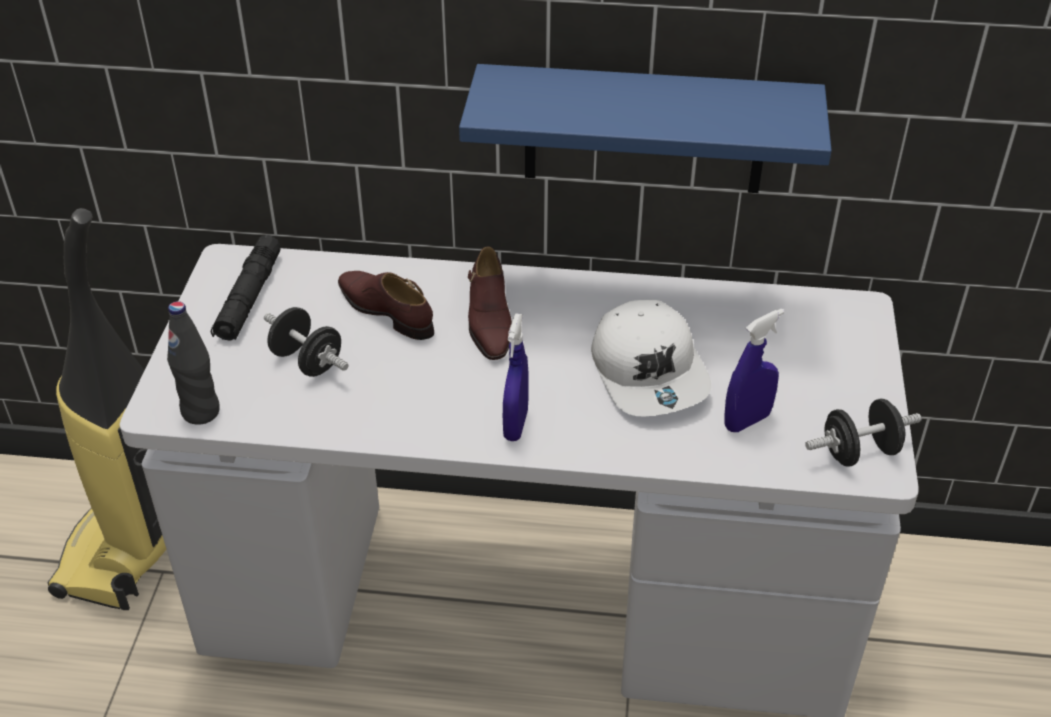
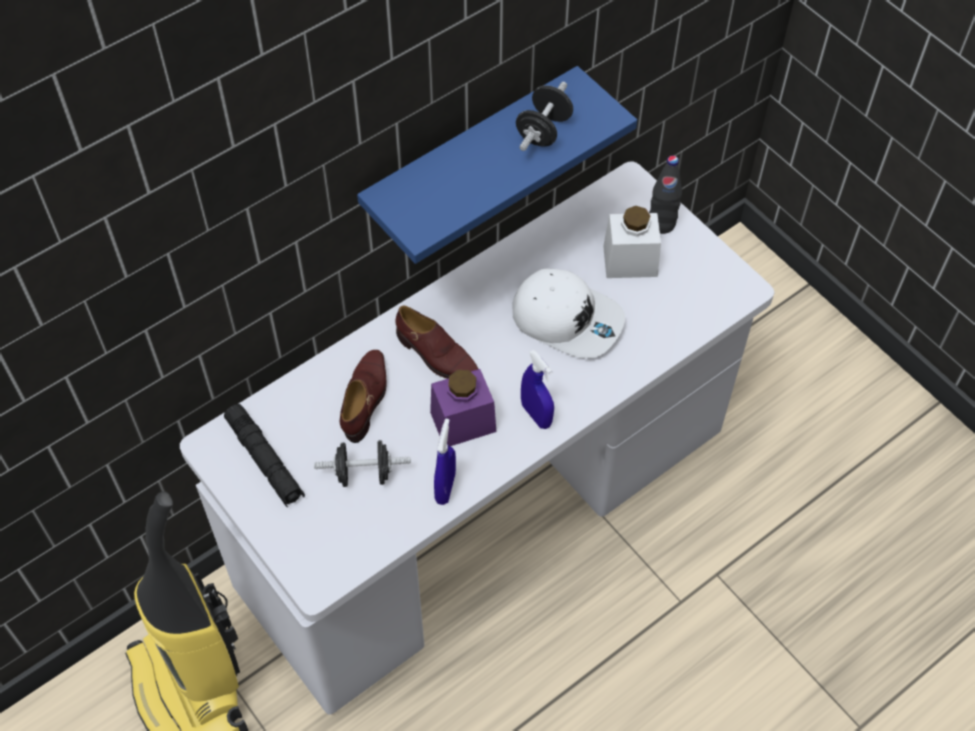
camera: 45 degrees left, 15 degrees up
(201, 412) = (345, 561): black bottle -> black bottle (661, 224)
(386, 311) = (365, 399): brown shoe -> brown shoe turned 105 degrees clockwise
(442, 383) = (463, 422): none -> purple jar
(747, 421) = (651, 310): blue spray bottle -> blue spray bottle (445, 487)
(778, 368) = (630, 261): none -> white jar
(859, 452) = (723, 285): black dumbbell -> black dumbbell (543, 131)

